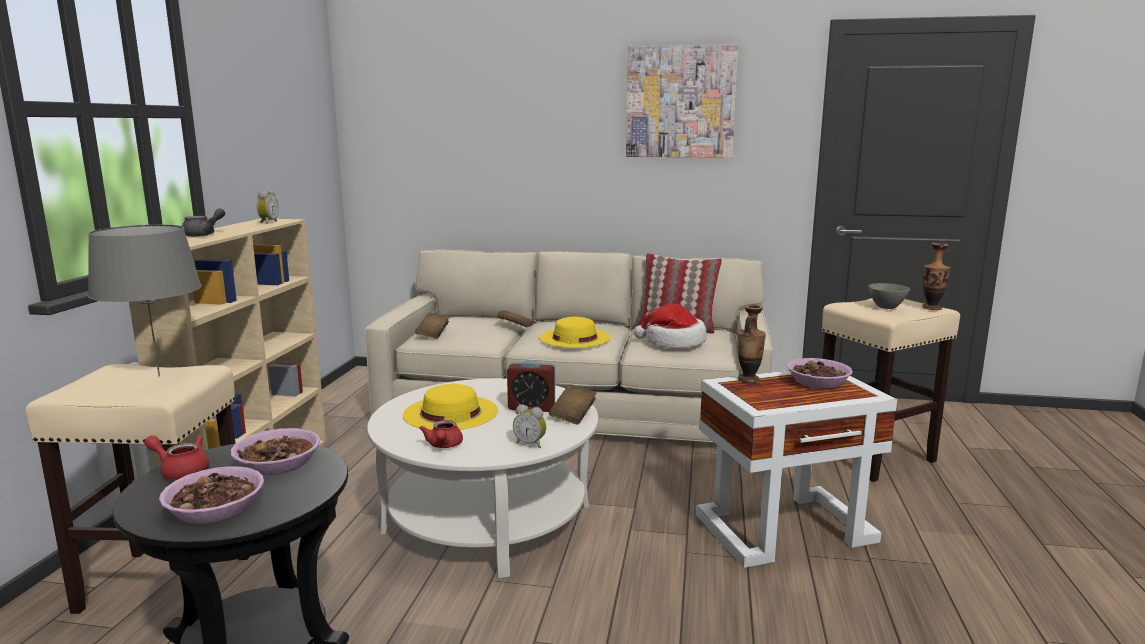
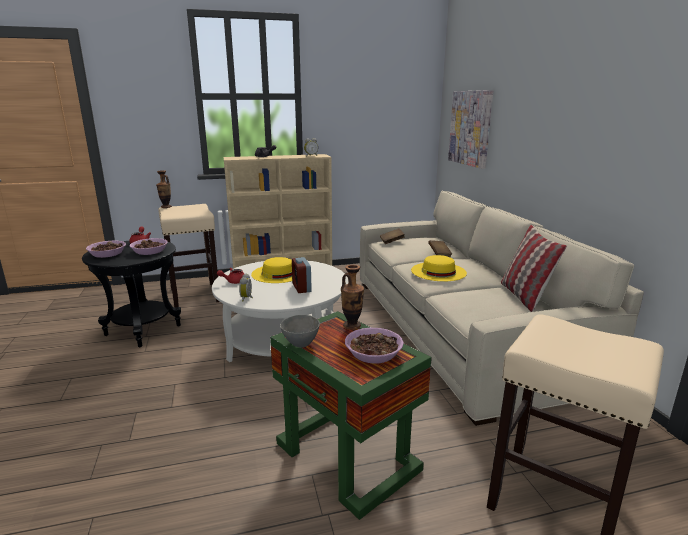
camera: 65 degrees right, 5 degrees up
(159, 376) = (195, 211): grey table lamp -> none
(573, 415) = (298, 300): brown book -> none
(673, 342) = (477, 301): hat -> none
(680, 102) = (613, 81): picture -> picture (470, 128)
(786, 528) = (348, 457): white side table -> green side table
(886, 307) = (579, 344): grey bowl -> grey bowl (300, 343)
(932, 308) = (623, 371): vase -> vase (166, 207)

